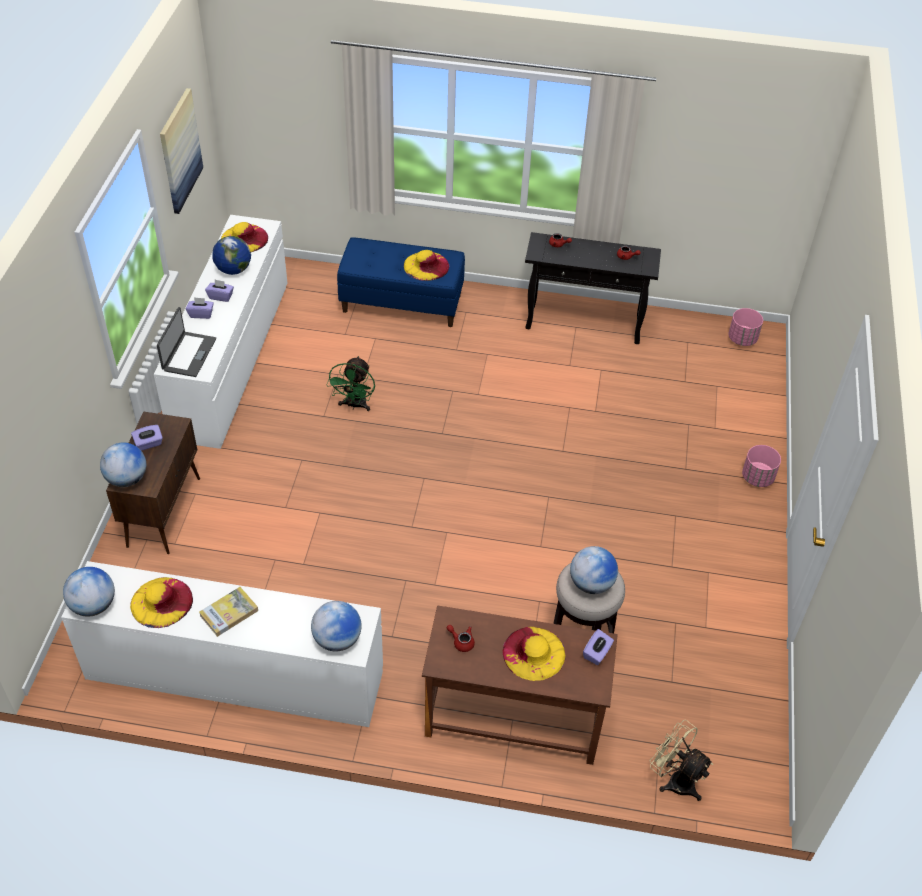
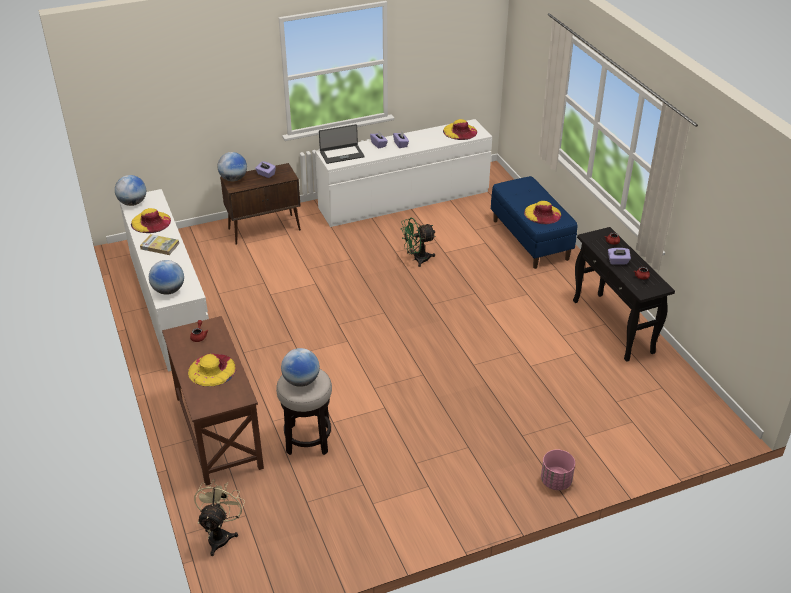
camera: 60 degrees right, 10 degrees down
(179, 151) = (438, 46): picture -> none
(233, 270) = (428, 139): globe -> none
(597, 653) = (233, 398): purple tissue box -> purple tissue box (618, 261)
(742, 339) = (705, 418): pink planter -> none

